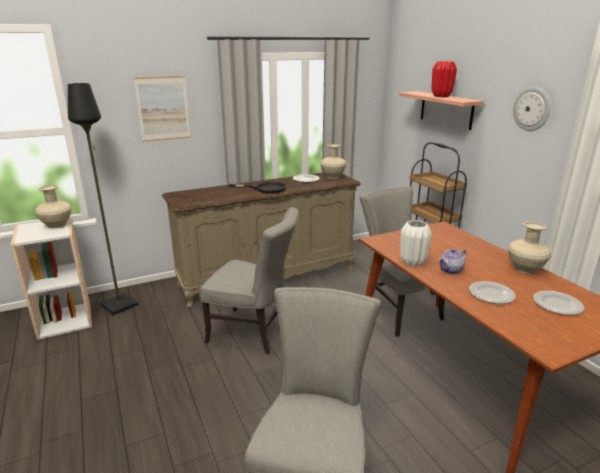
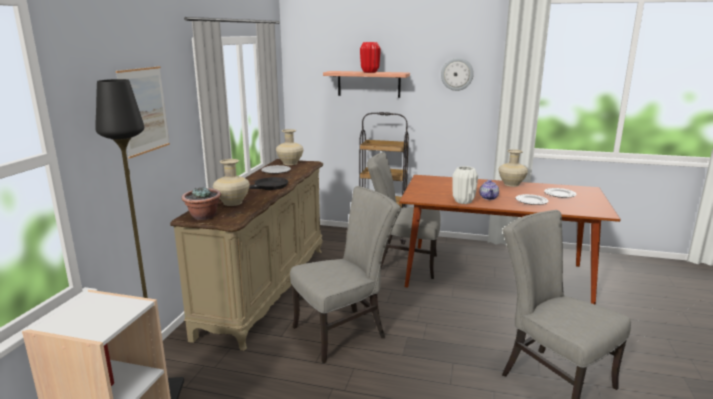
camera: 50 degrees left, 5 degrees down
(57, 225) = (99, 302): beige vase -> beige vase (232, 202)
(180, 196) = (203, 216): none -> potted plant

